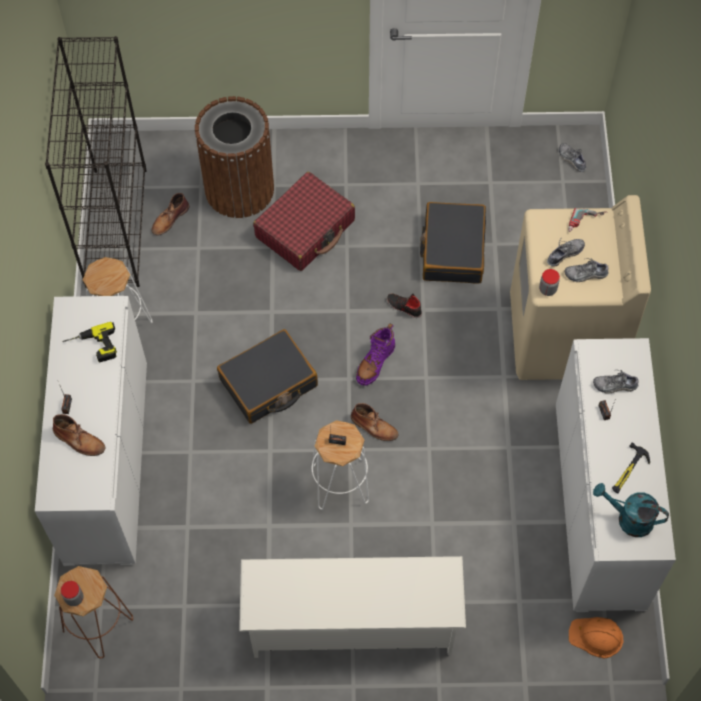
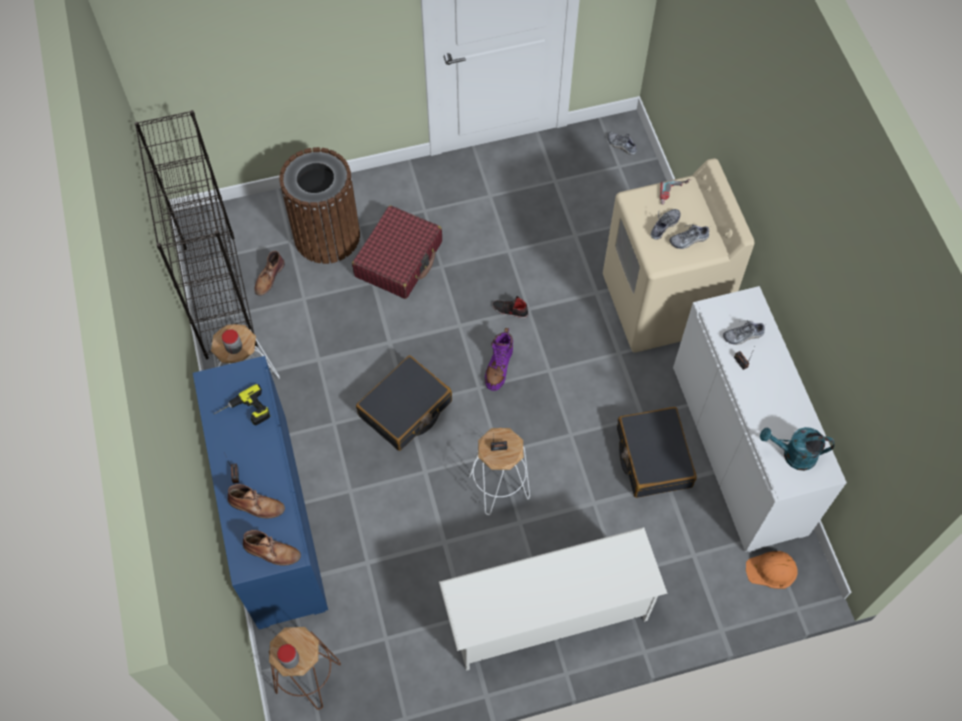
camera: 15 degrees left, 0 degrees up
(106, 462) = (273, 519): white cabinet -> blue cabinet
(374, 426) = (515, 426): brown boot -> brown boot (272, 551)
(452, 250) = (539, 249): black suitcase -> black suitcase (653, 457)
(547, 289) = (659, 261): jar -> jar (234, 348)
(628, 471) = (779, 411): hammer -> none

